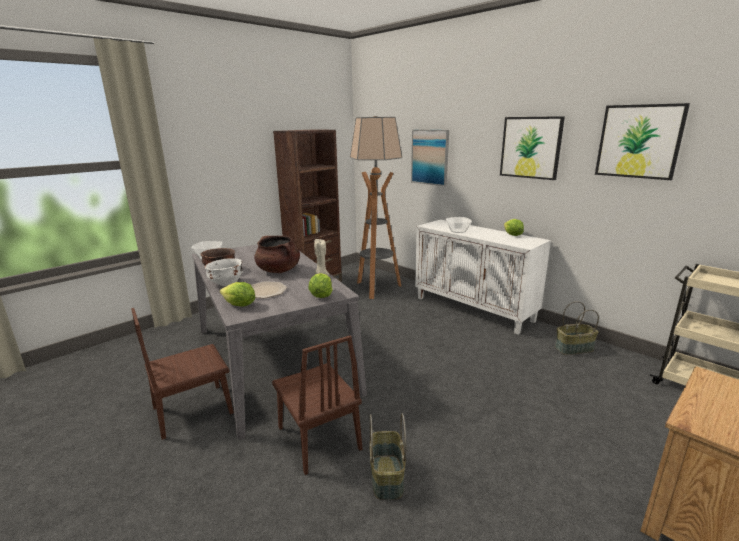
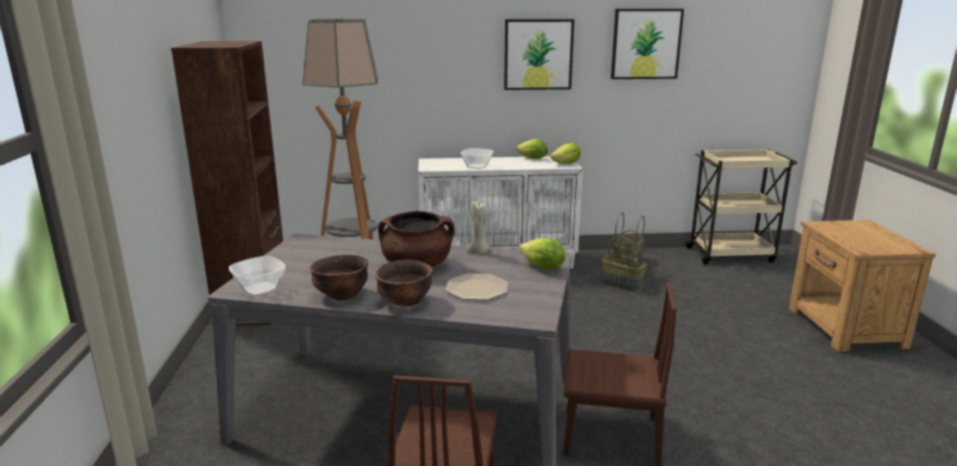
camera: 50 degrees left, 0 degrees up
(226, 283) = (406, 302): white bowl -> brown bowl
(239, 305) = (502, 311): lettuce -> lettuce (566, 164)
(386, 476) = (703, 422): basket -> basket (621, 284)
(430, 157) = (392, 74): picture -> none

